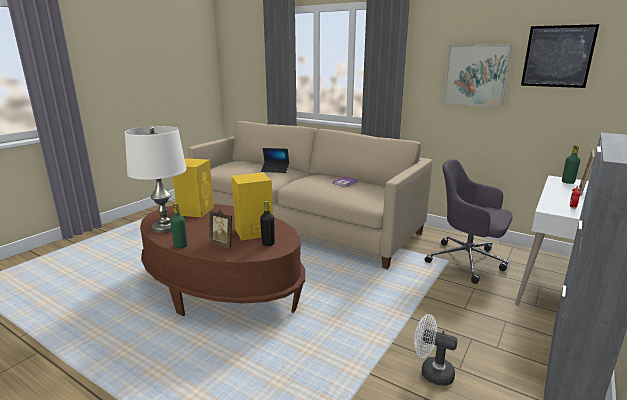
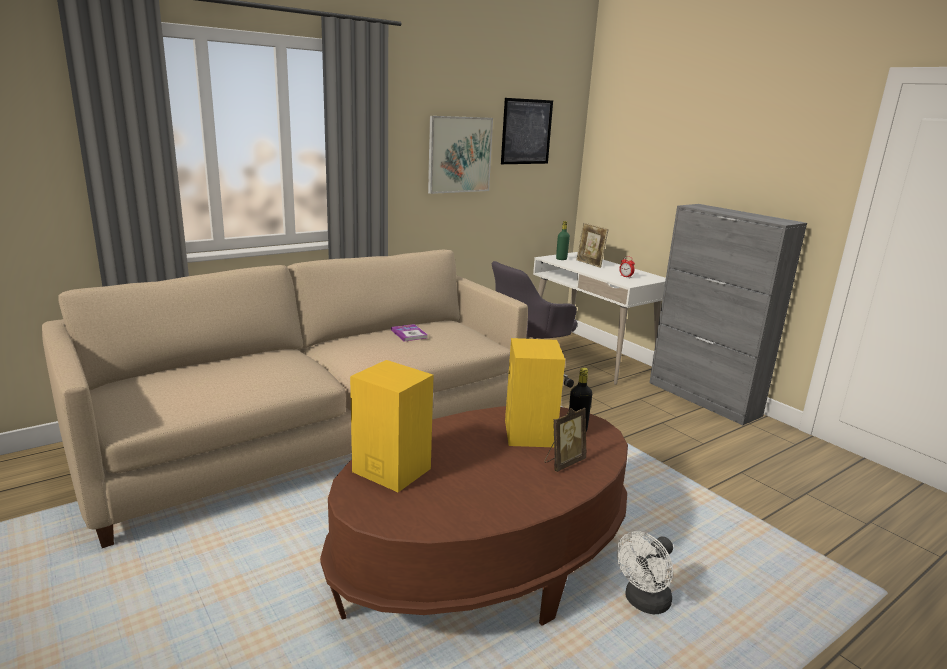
camera: 70 degrees left, 0 degrees up
(165, 227) = (457, 510): white table lamp -> none
(180, 246) = (551, 501): green bottle -> none
(275, 170) = (277, 361): laptop -> none
(431, 372) = (707, 457): white fan -> white fan (643, 603)

